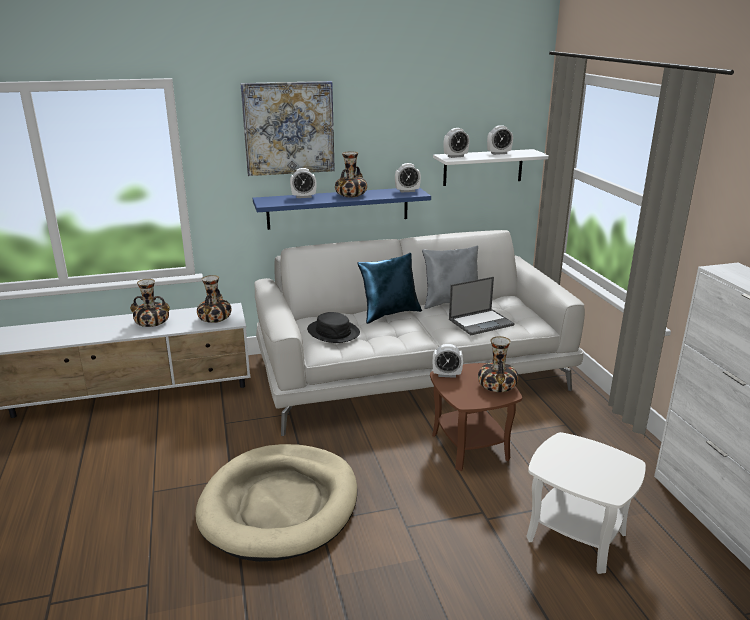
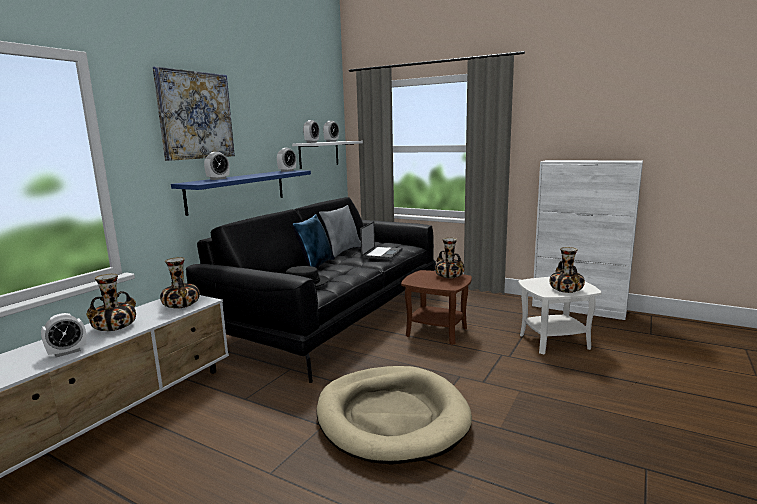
camera: 45 degrees left, 10 degrees down
(350, 195) = (253, 175): vase -> vase (566, 290)
(413, 373) = (333, 314): white sofa -> black sofa
(447, 374) = (413, 281): alarm clock -> alarm clock (67, 352)

